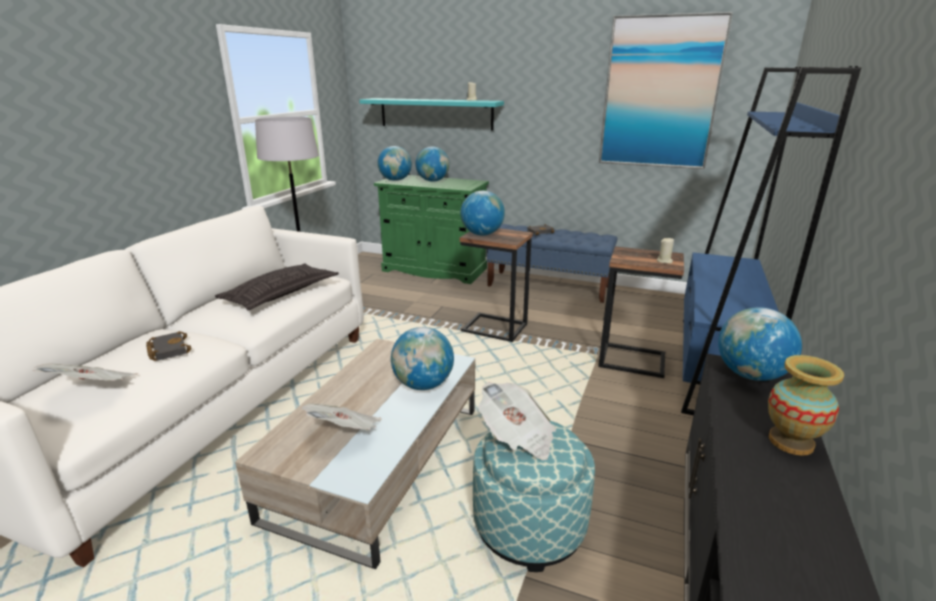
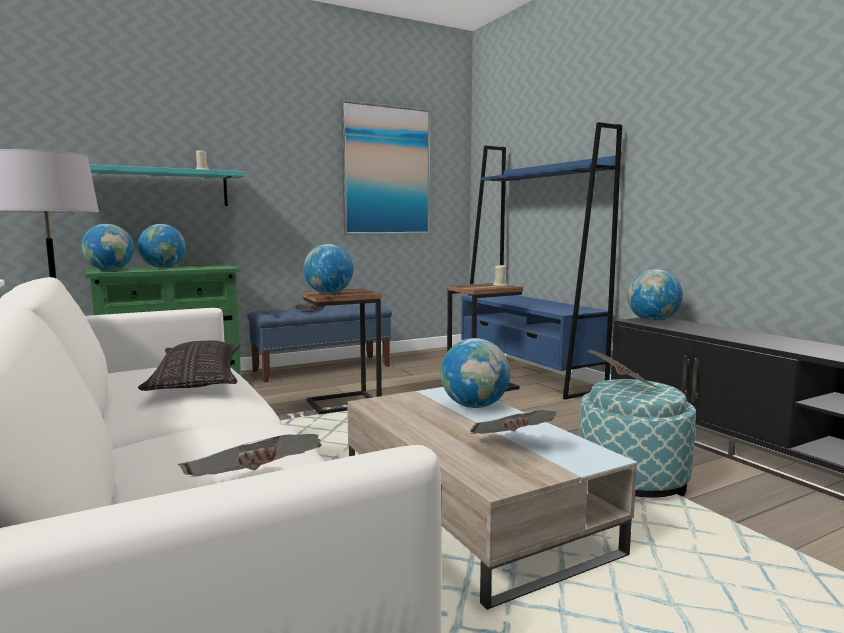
camera: 50 degrees left, 15 degrees down
(167, 349) = (229, 438): black book -> none
(791, 442) = (732, 331): vase -> none

